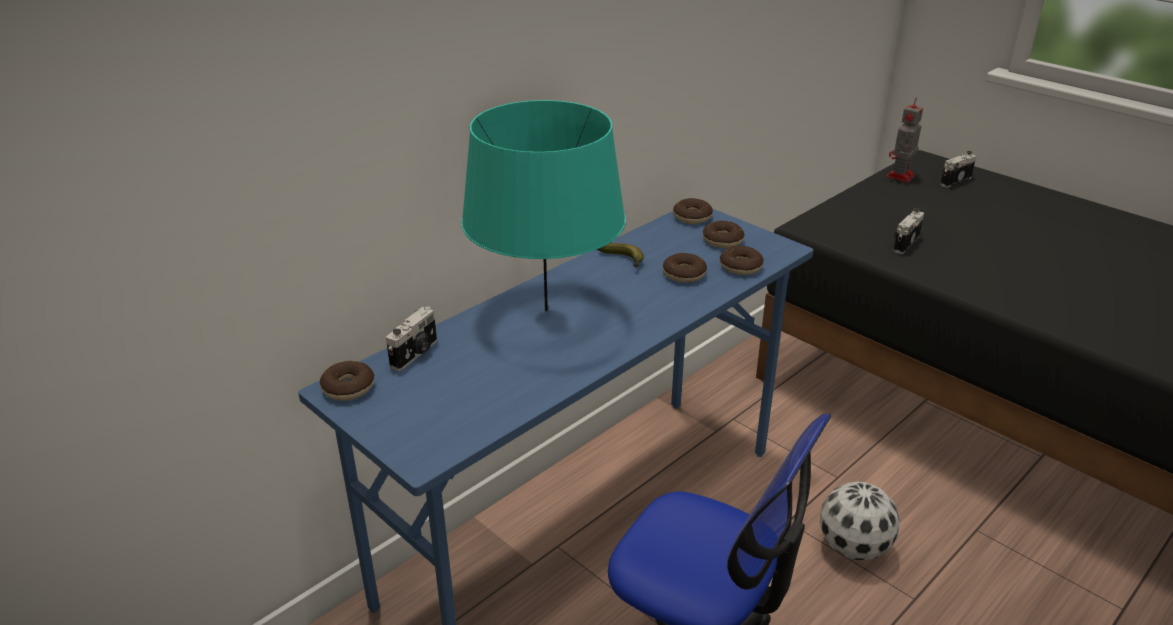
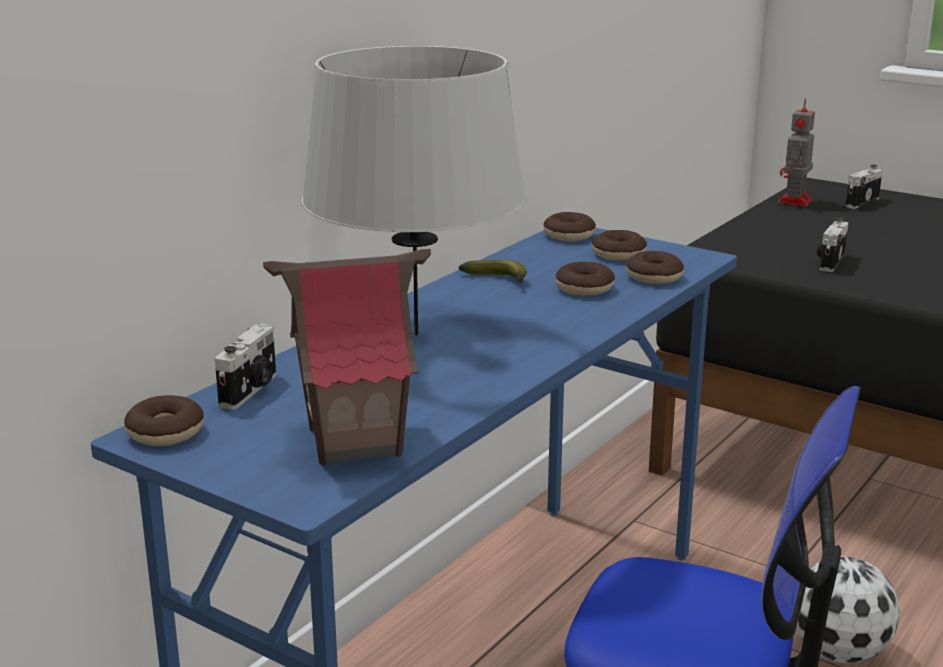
camera: 10 degrees left, 10 degrees down
(471, 410) = (354, 441): none -> toy house
(547, 311) = (417, 334): turquoise table lamp -> grey table lamp

